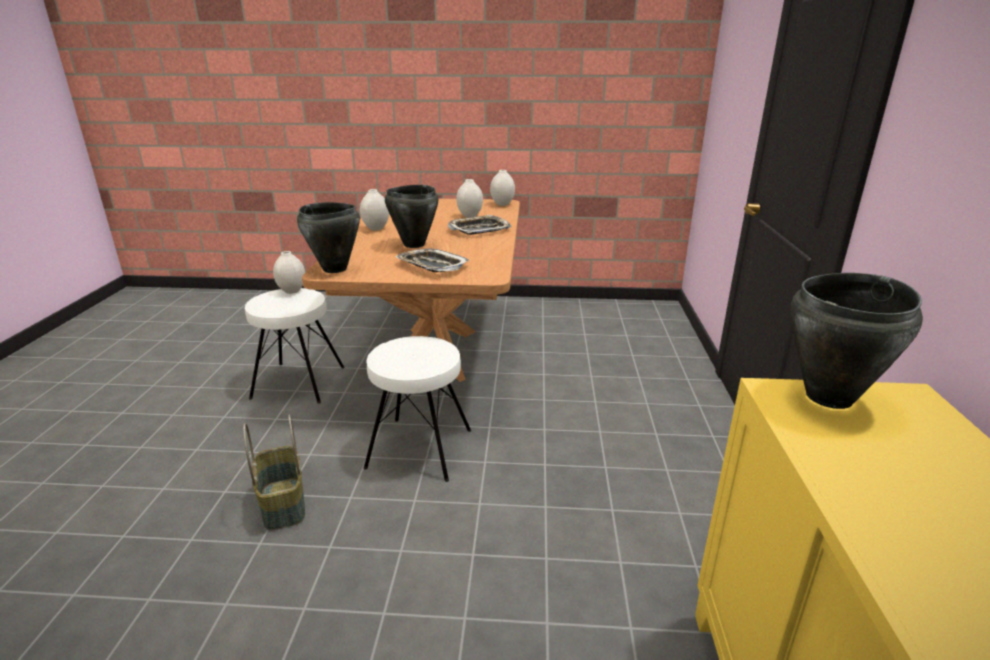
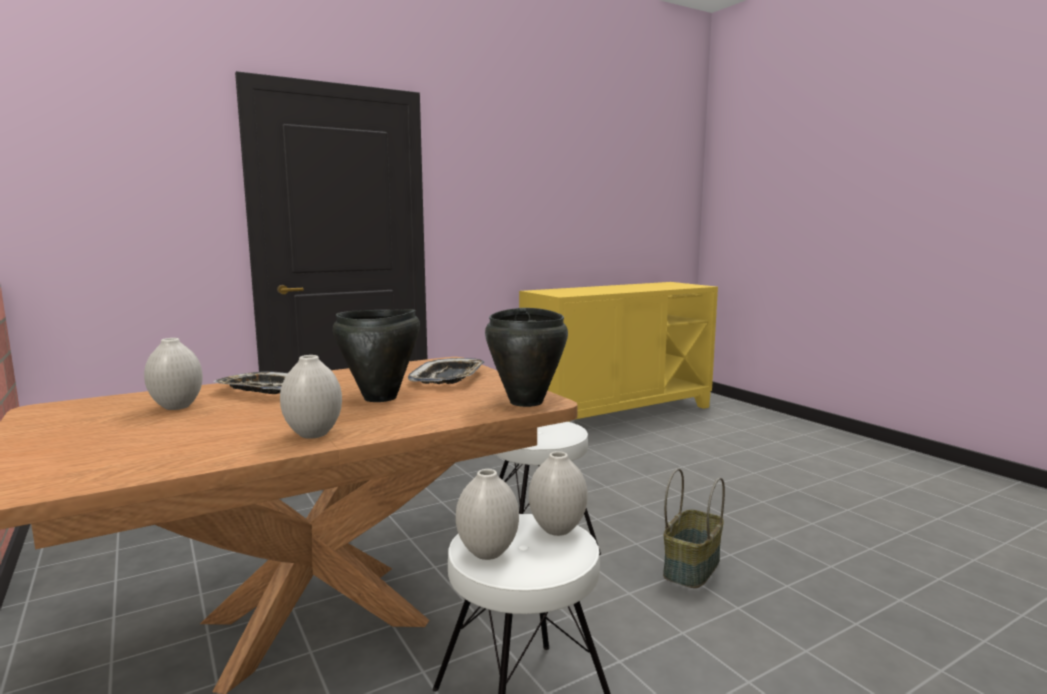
camera: 125 degrees left, 15 degrees down
(502, 204) = (64, 407): white vase -> white vase (556, 529)
(830, 397) = (553, 293): black cooking pot -> none

